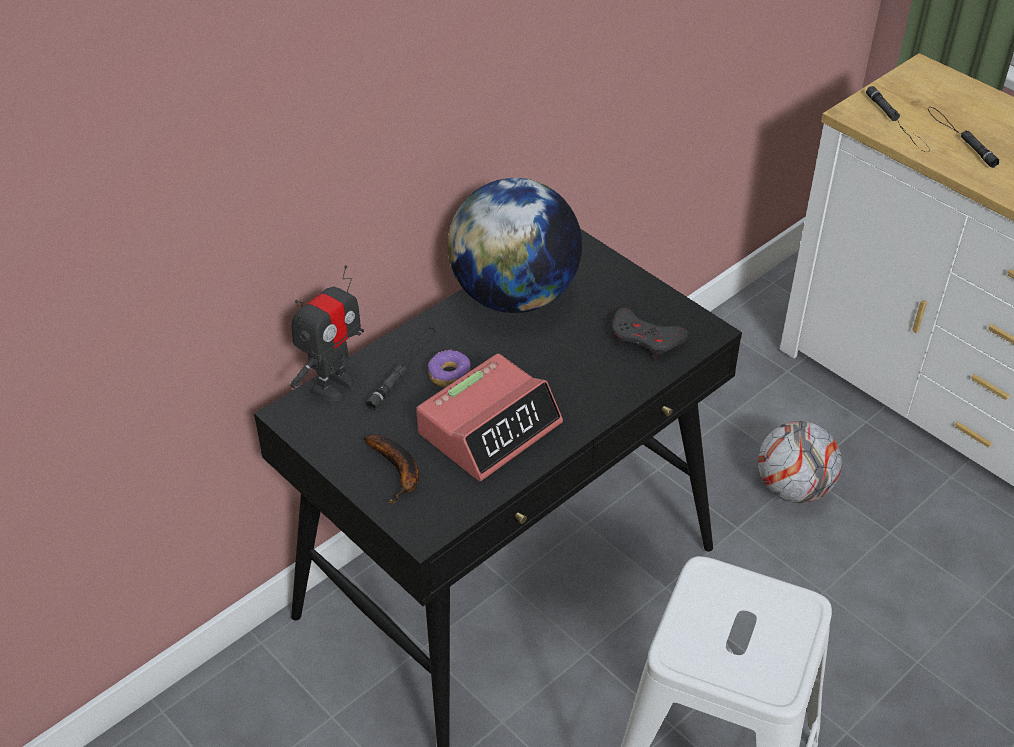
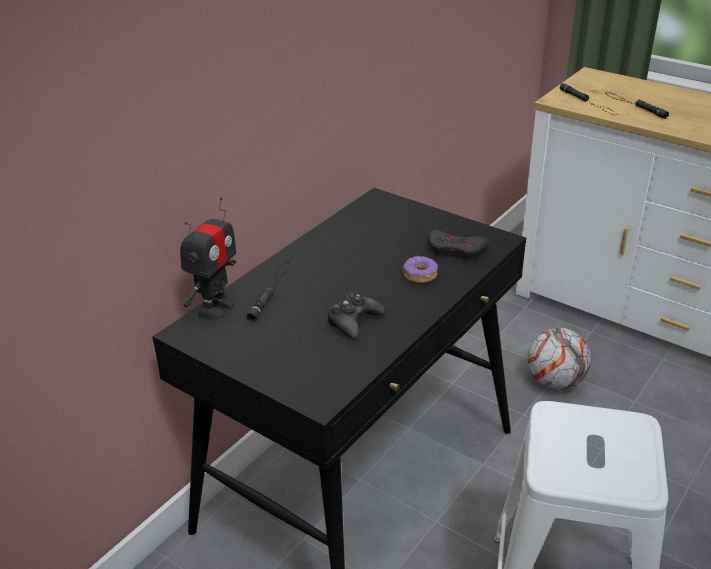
camera: 10 degrees left, 10 degrees down
(398, 471) = (286, 361): banana -> none
(449, 375) = (309, 290): donut -> donut (419, 275)
(490, 428) = (353, 321): alarm clock -> black game controller
(514, 296) = (345, 235): globe -> none

